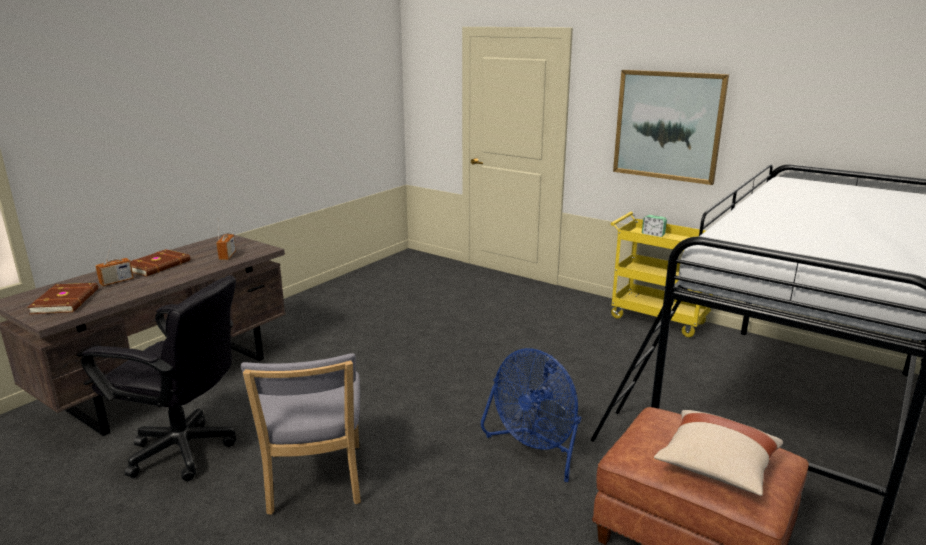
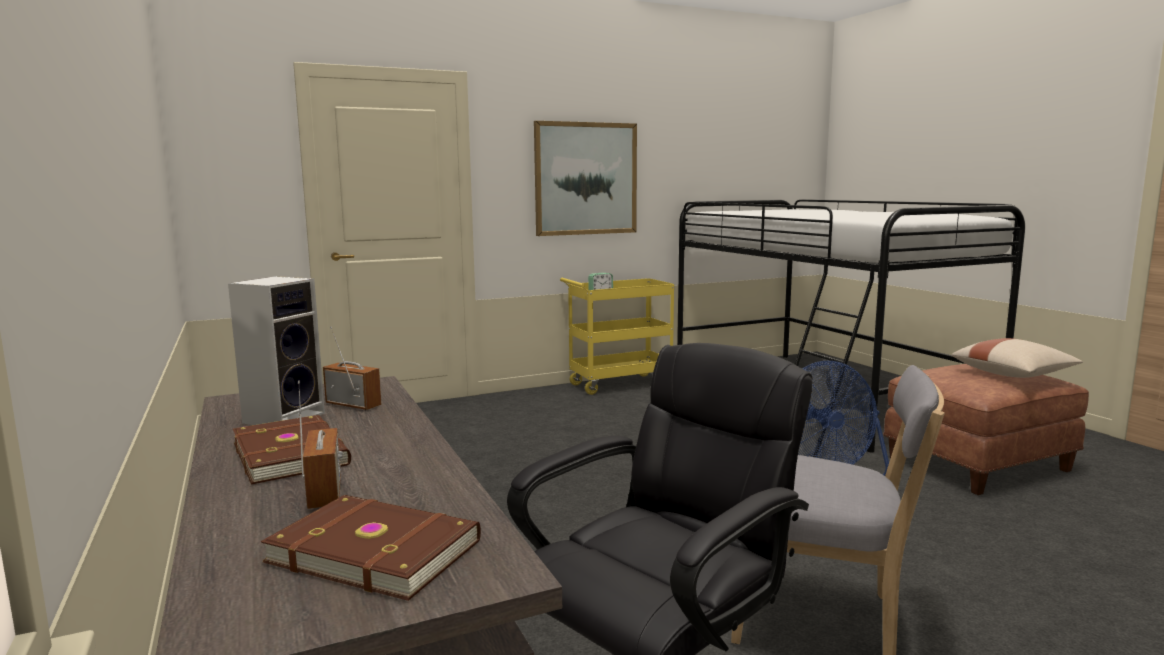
camera: 60 degrees left, 10 degrees down
(204, 251) = (285, 417): none -> speaker

